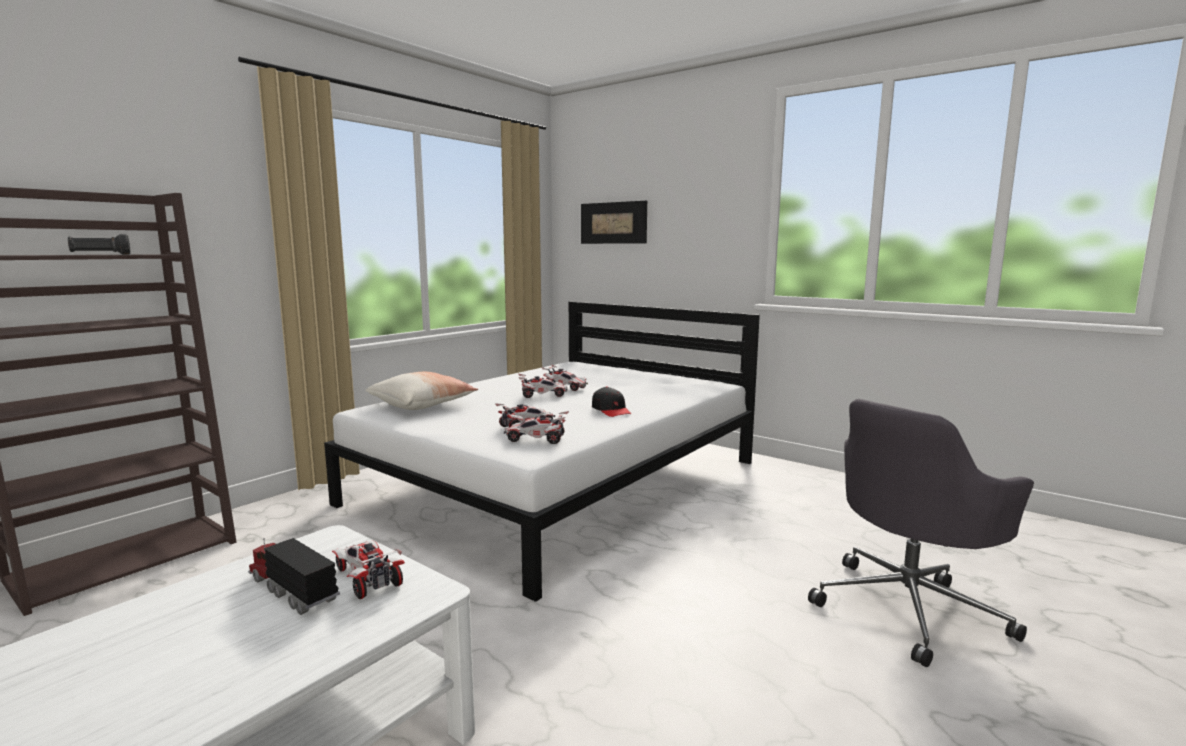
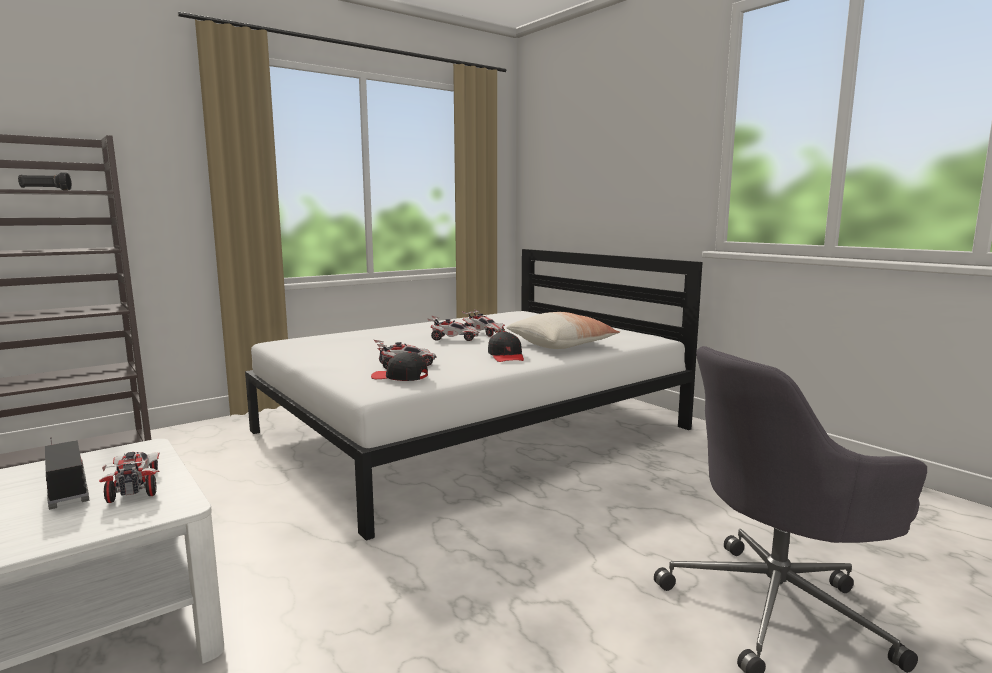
camera: 15 degrees right, 0 degrees up
(423, 405) = (334, 341): pillow -> pillow (562, 345)
(536, 439) = (400, 377): toy car -> black cap
(613, 223) = (569, 166): picture -> none

